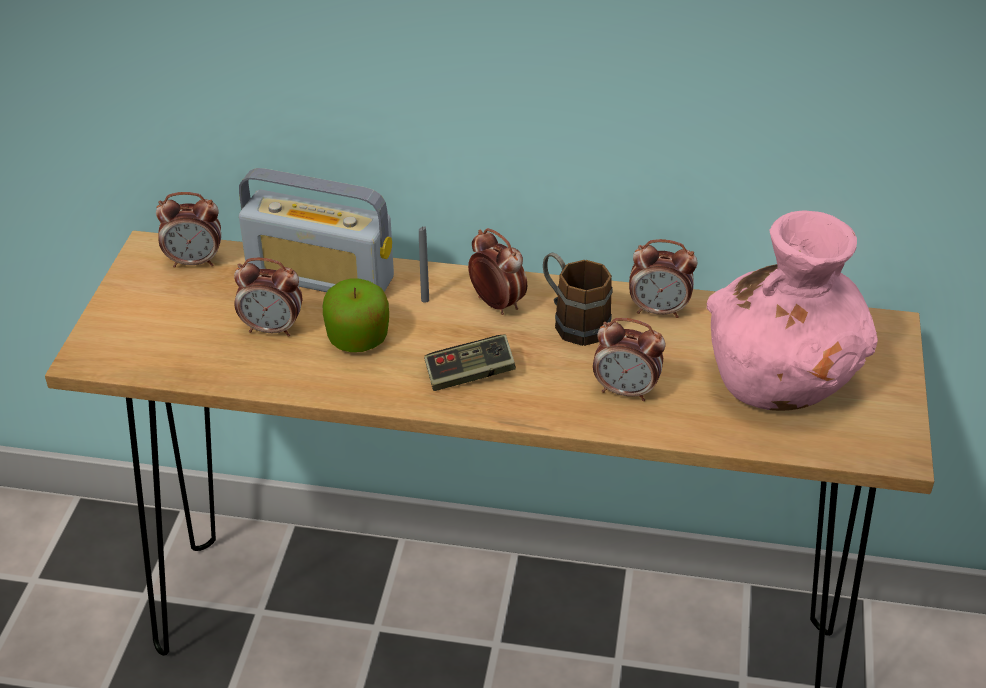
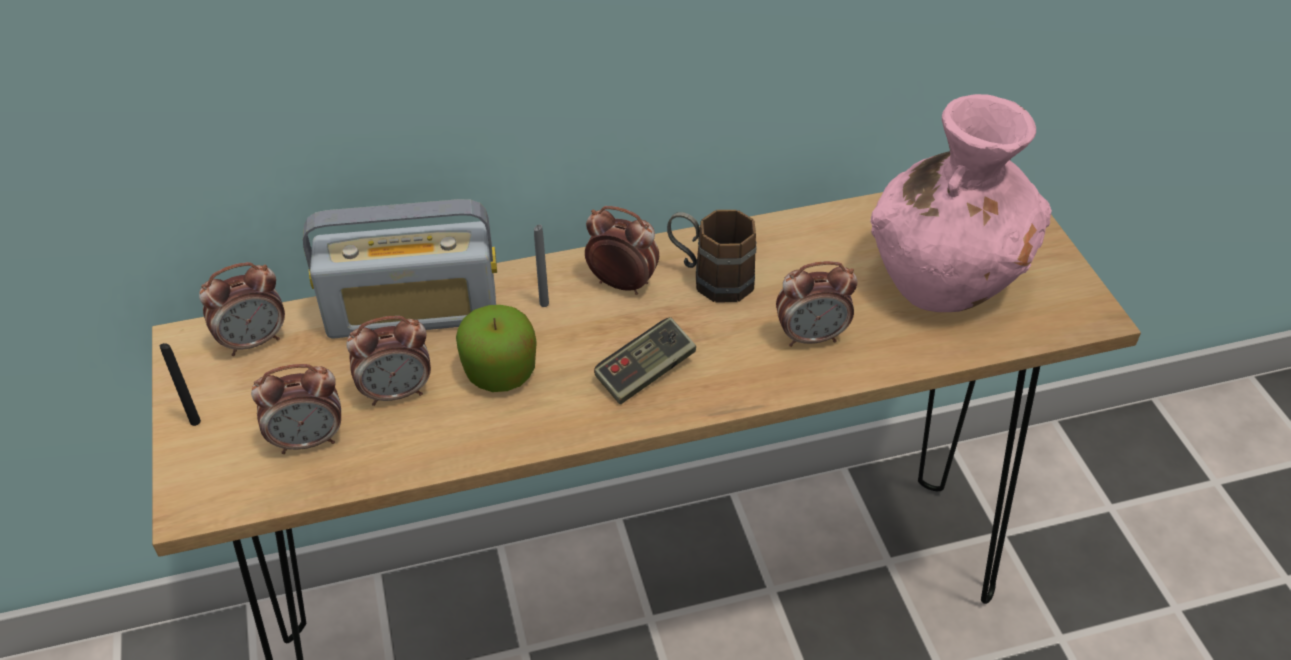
camera: 25 degrees left, 5 degrees up
(121, 304) = (195, 422): none -> black candle
(659, 310) = (785, 240): alarm clock -> alarm clock (309, 440)

